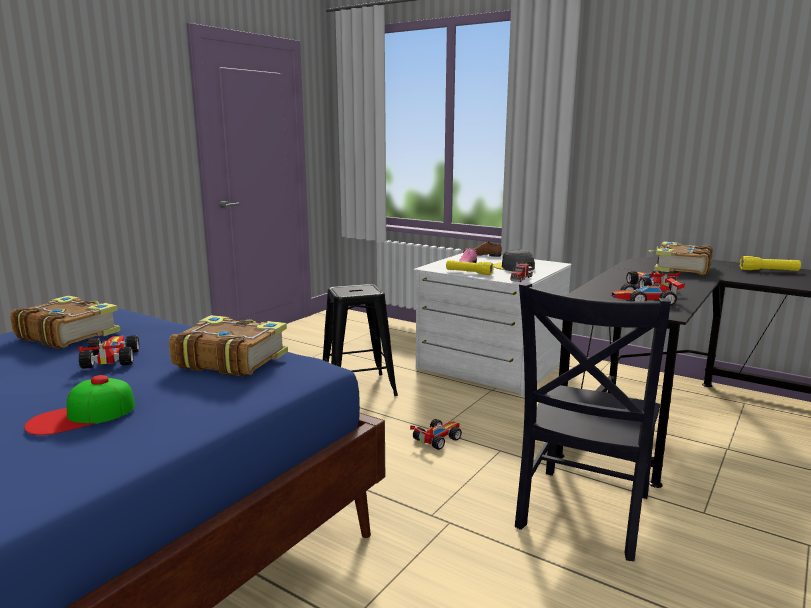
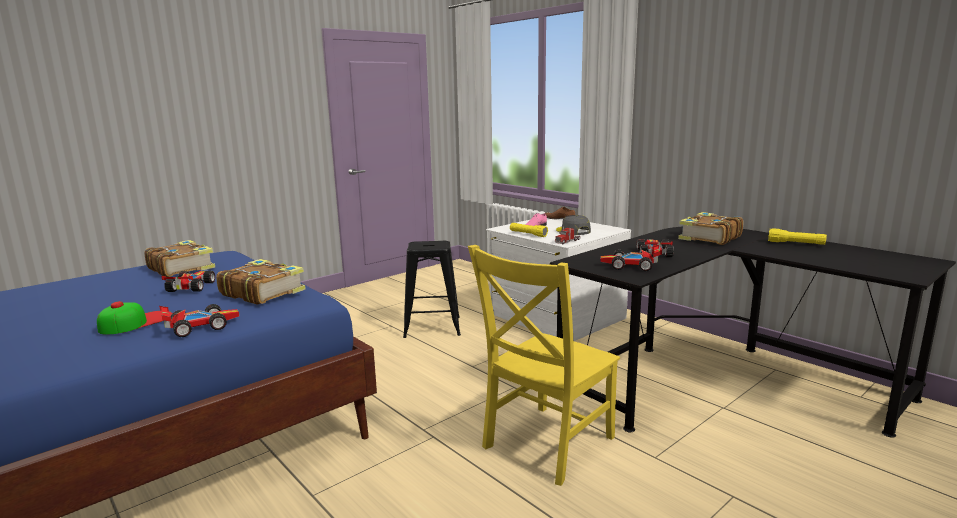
camera: 15 degrees right, 0 degrees up
(81, 416) = (136, 322): cap -> cap turned 150 degrees clockwise
(436, 438) = (468, 372): toy car -> toy car (200, 326)
(582, 514) = (545, 444): black chair -> yellow chair

